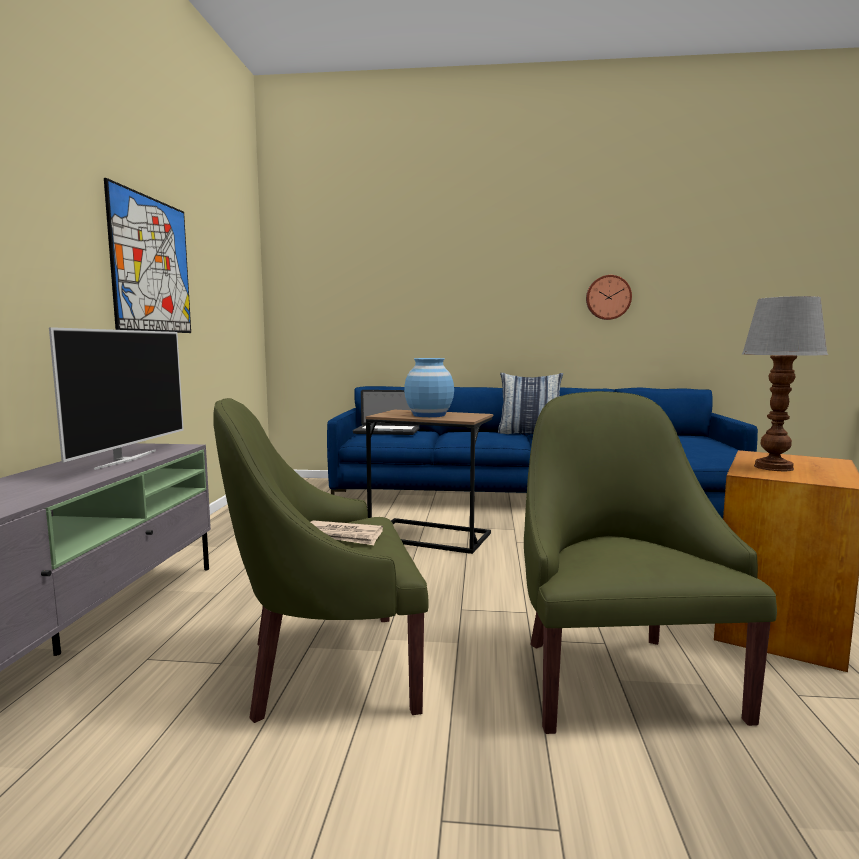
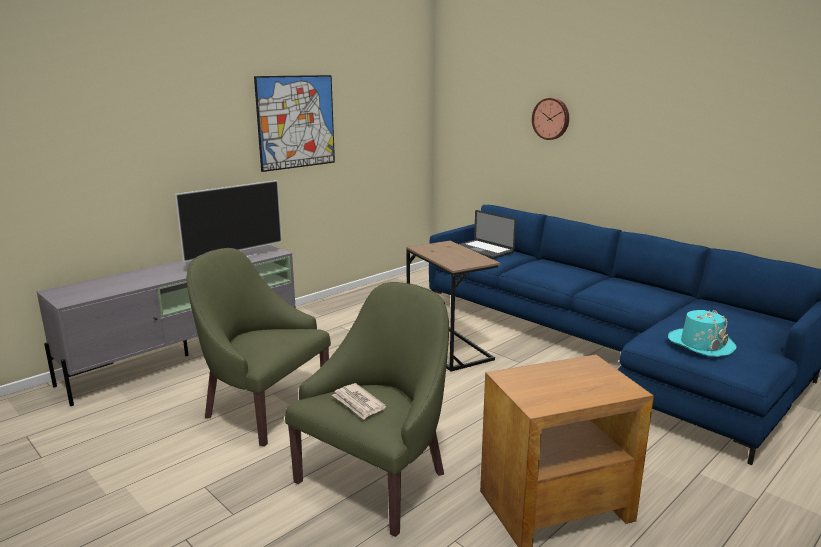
camera: 40 degrees right, 10 degrees up
(341, 536) = (264, 338): newspaper -> newspaper (358, 403)
(429, 415) = (447, 254): blue vase -> none
(529, 433) = (599, 278): pillow -> none
(608, 297) = (729, 143): wall clock -> wall clock (551, 118)
(707, 451) = (700, 344): none -> turquoise hat
(772, 467) = (545, 378): table lamp -> none

